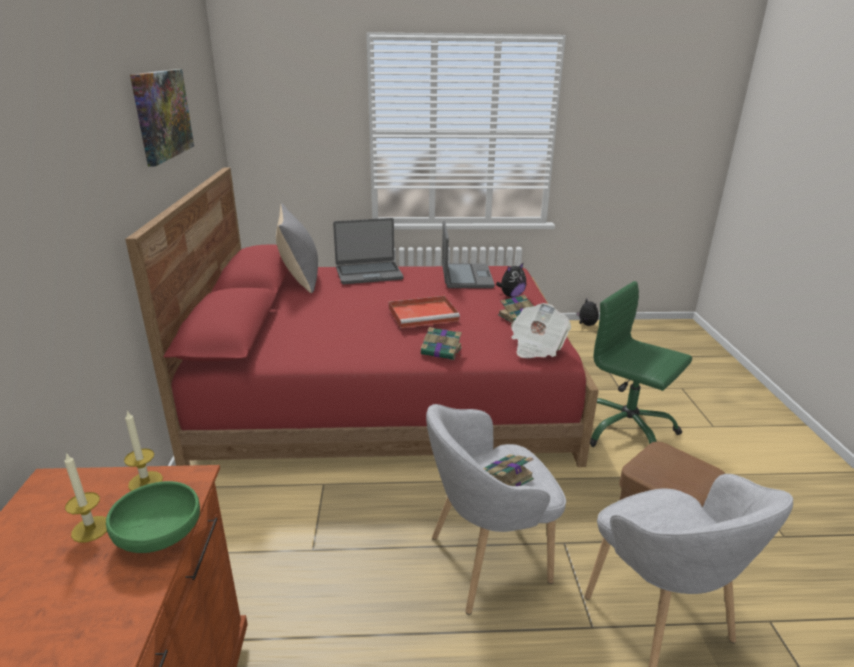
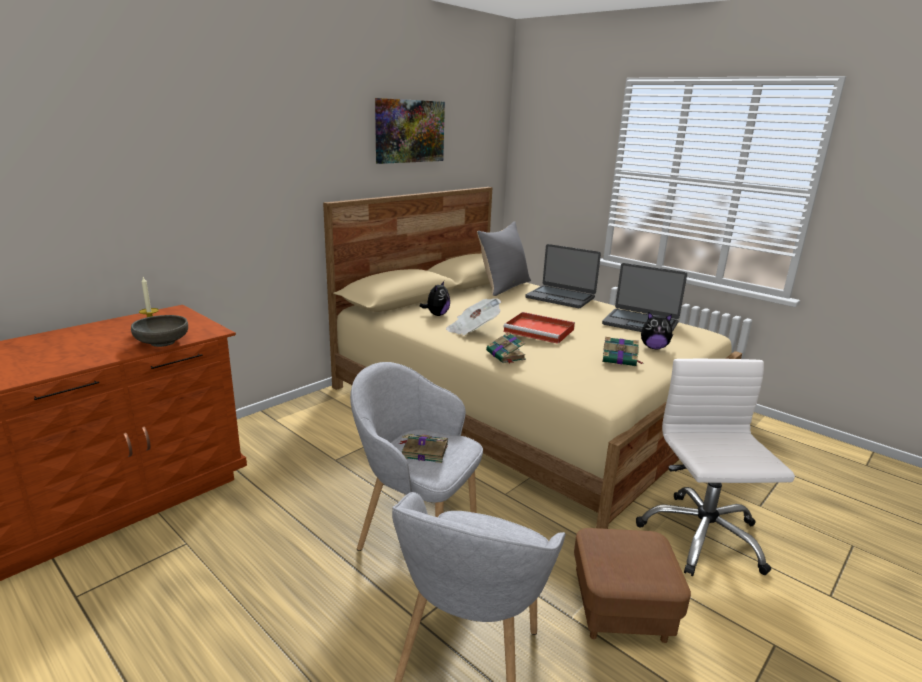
camera: 45 degrees right, 5 degrees down
(145, 482) = (199, 324): candle -> none
(159, 535) = (162, 342): green bowl -> grey bowl
(386, 391) = (523, 403): red bed -> beige bed
(466, 277) = (640, 323): laptop -> laptop turned 75 degrees clockwise
(537, 346) = (590, 382): newspaper -> newspaper (473, 330)
(586, 325) = (821, 441): plush toy -> plush toy (436, 314)
(626, 430) = (701, 536): green office chair -> white office chair

